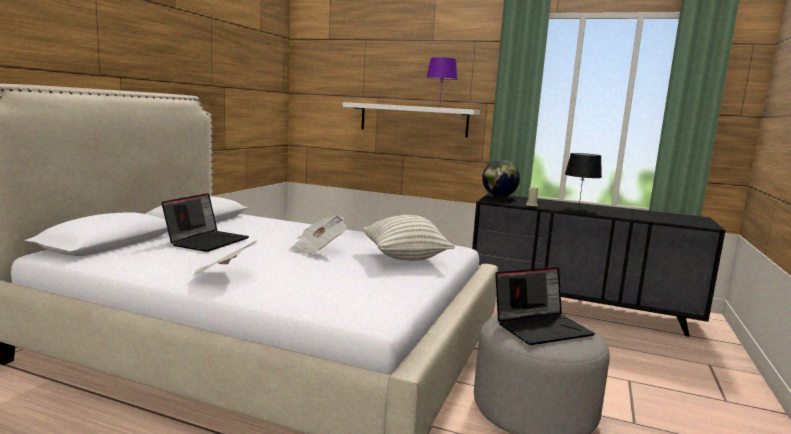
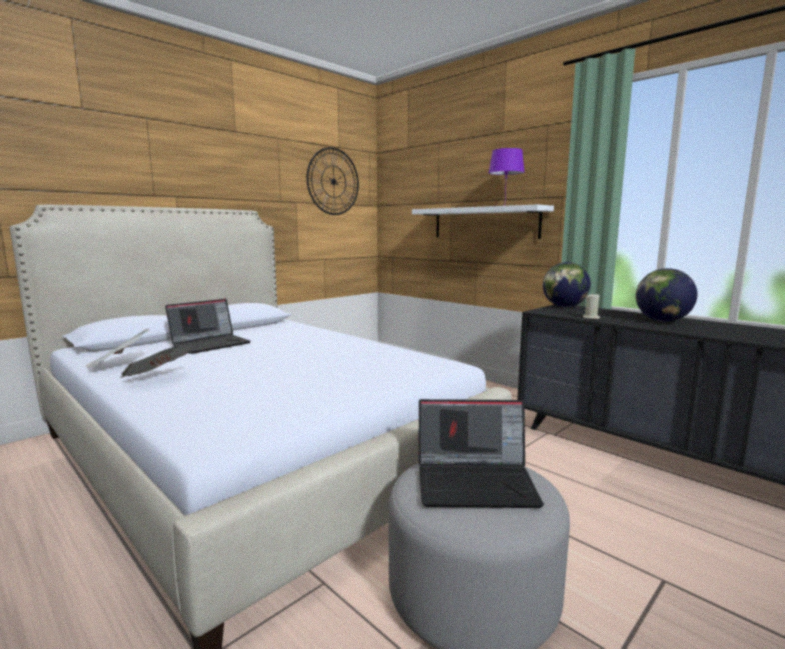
camera: 25 degrees right, 0 degrees up
(256, 66) = (333, 181): none -> wall clock
(317, 249) = (292, 357): newspaper -> newspaper (117, 365)
(404, 258) = (370, 373): pillow -> none
(579, 207) = (662, 321): black table lamp -> globe

